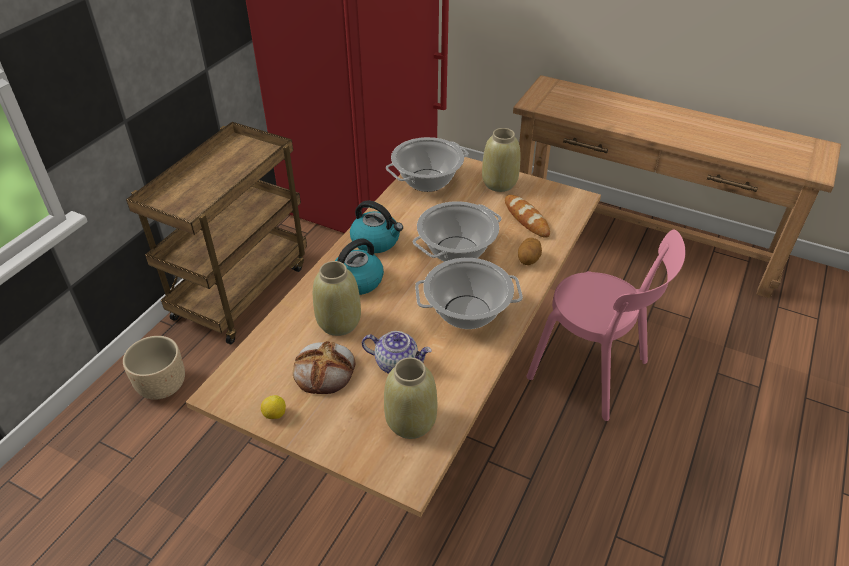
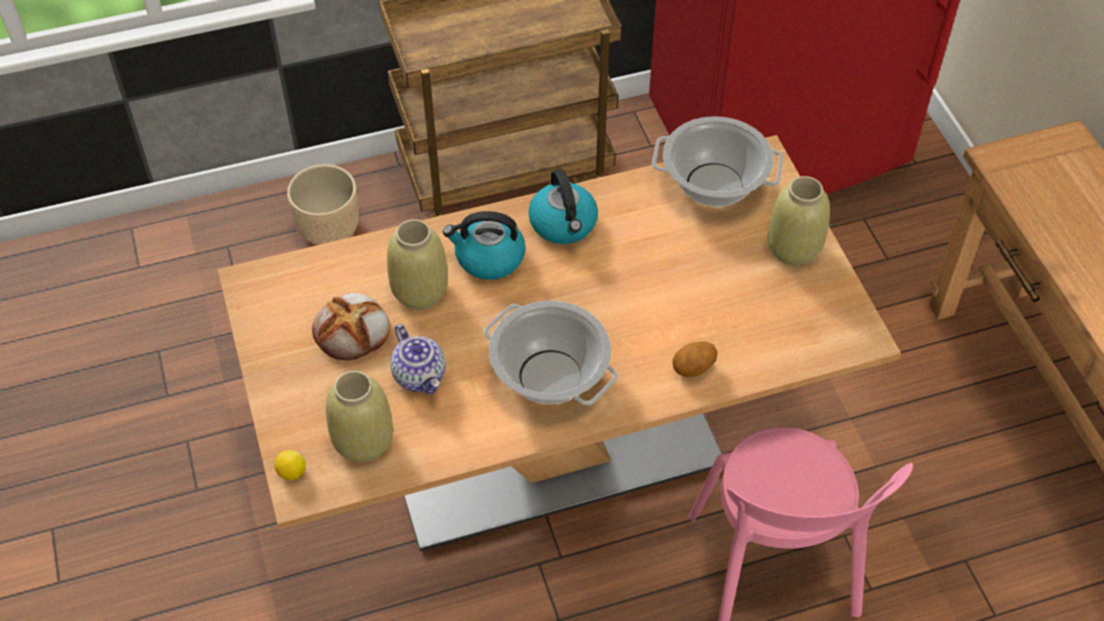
camera: 45 degrees right, 10 degrees up
(274, 415) = (267, 339): lemon -> lemon (291, 472)
(456, 251) = (630, 299): cooking pot -> none
(526, 218) = (761, 317): bread -> none

